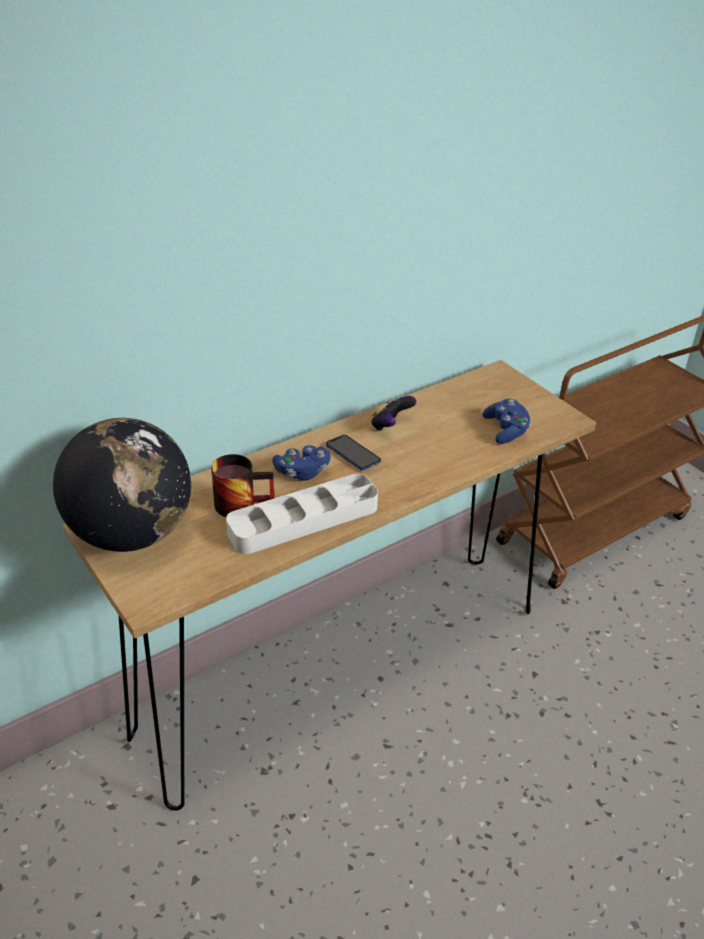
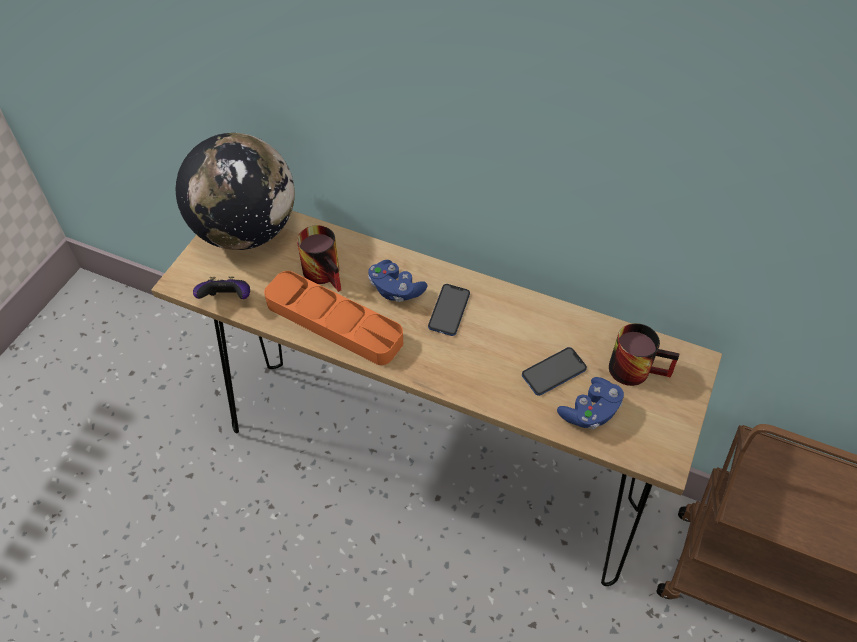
camera: 60 degrees right, 15 degrees up
(303, 520) = (334, 322): white tray -> orange tray
(390, 426) = (514, 317): game controller -> game controller (227, 299)
(458, 431) = (554, 372): none -> phone
(484, 395) = (637, 367): none -> mug

